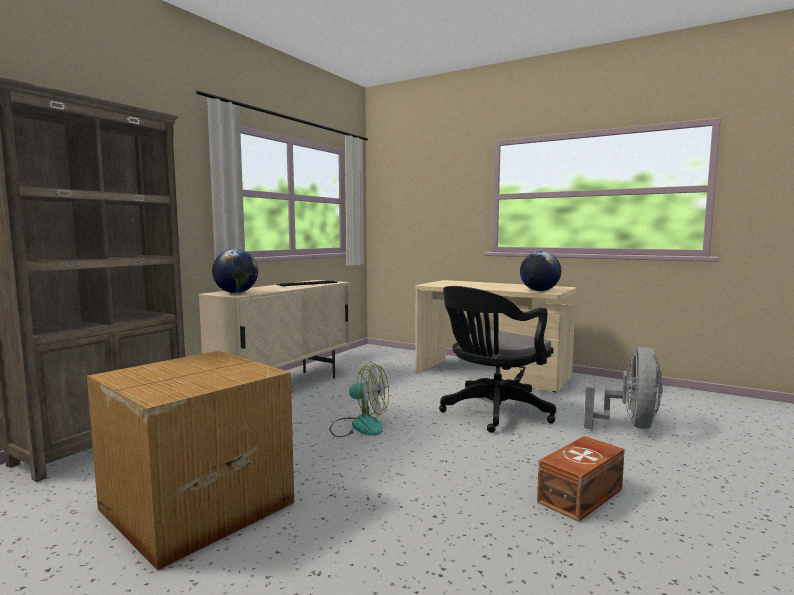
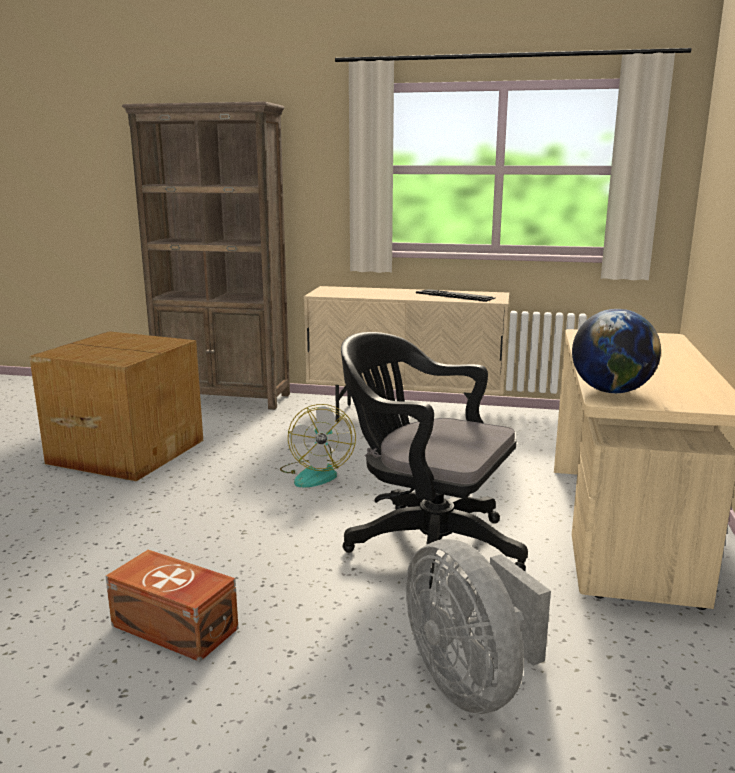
camera: 70 degrees right, 10 degrees up
(236, 293) = (336, 291): globe -> none
(628, 425) = (470, 683): grey fan -> grey fan turned 60 degrees clockwise

